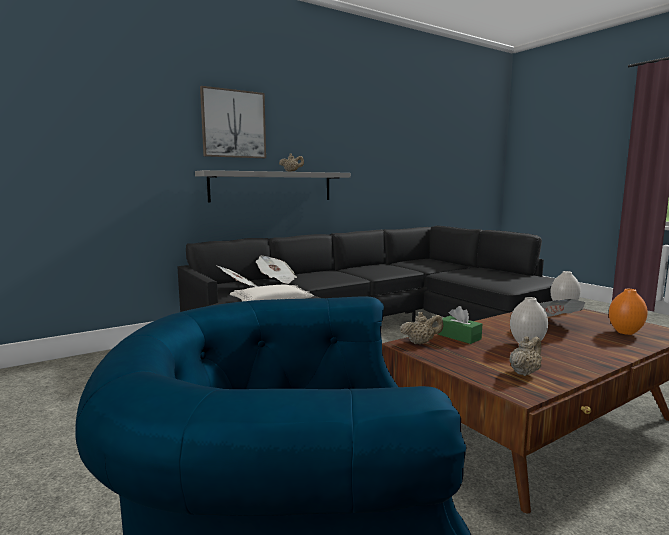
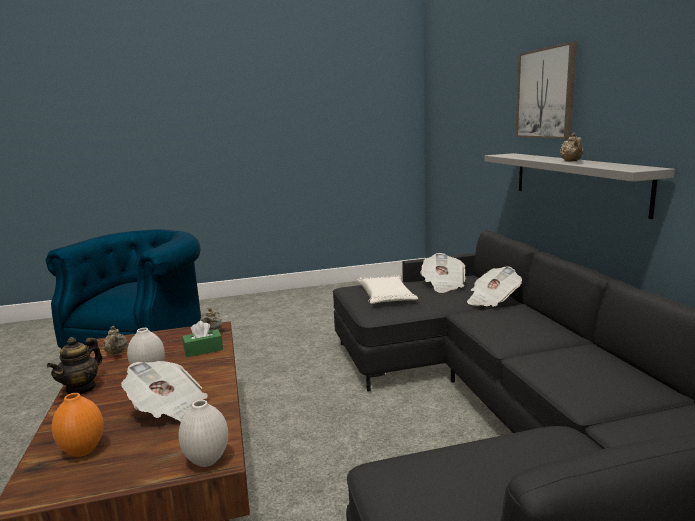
camera: 110 degrees right, 5 degrees up
(595, 361) = (81, 388): none -> teapot

